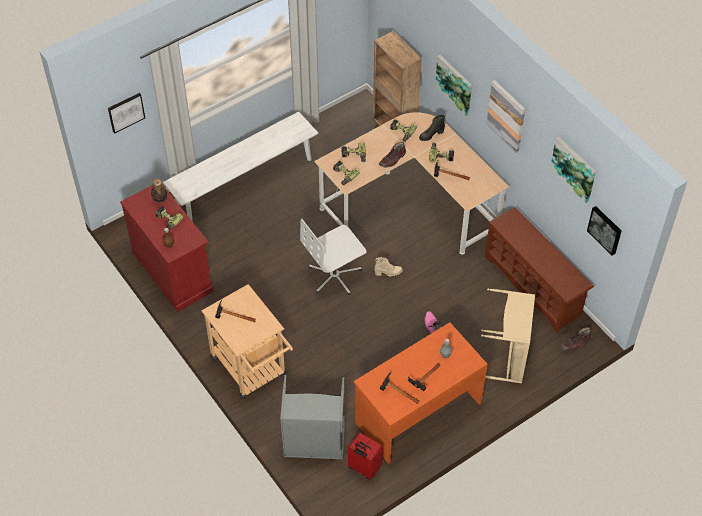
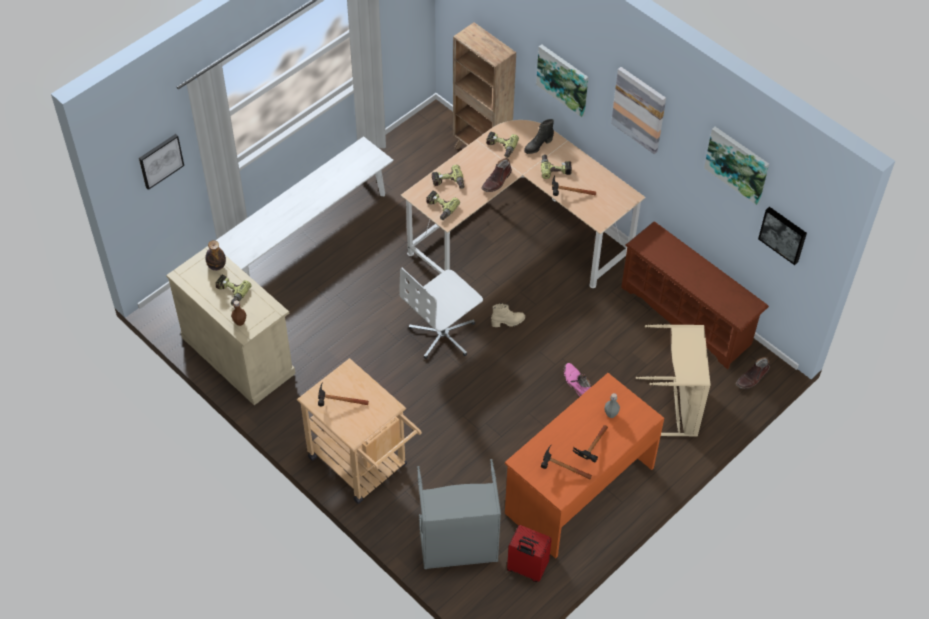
camera: 10 degrees left, 0 degrees up
(172, 271) = (238, 355): red cabinet -> beige cabinet

